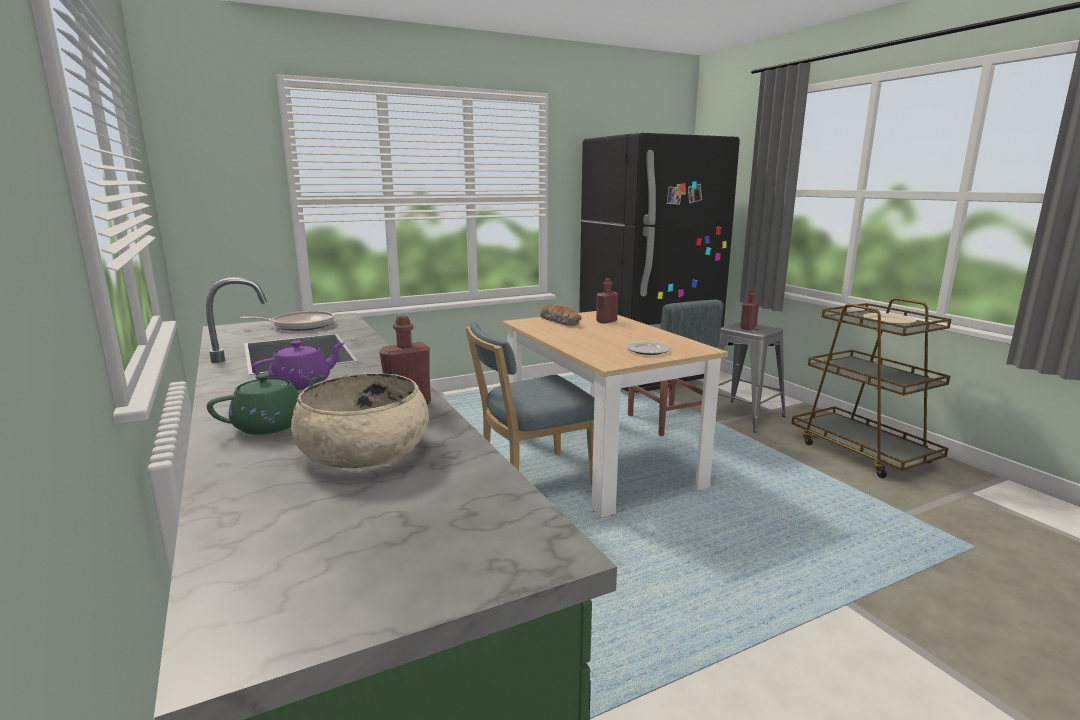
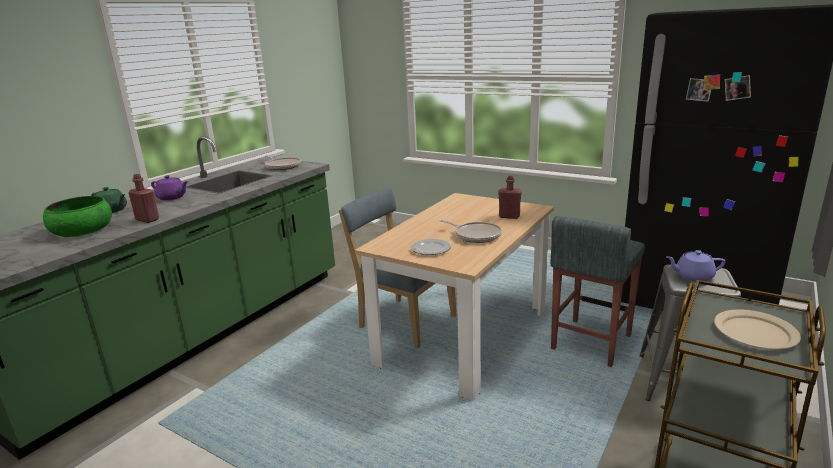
camera: 60 degrees right, 5 degrees up
(364, 450) = (83, 230): beige bowl -> green bowl
(561, 322) = (480, 206): bread -> none
(636, 335) = (475, 235): none -> frying pan
(748, 328) = (693, 276): red bottle -> purple teapot

